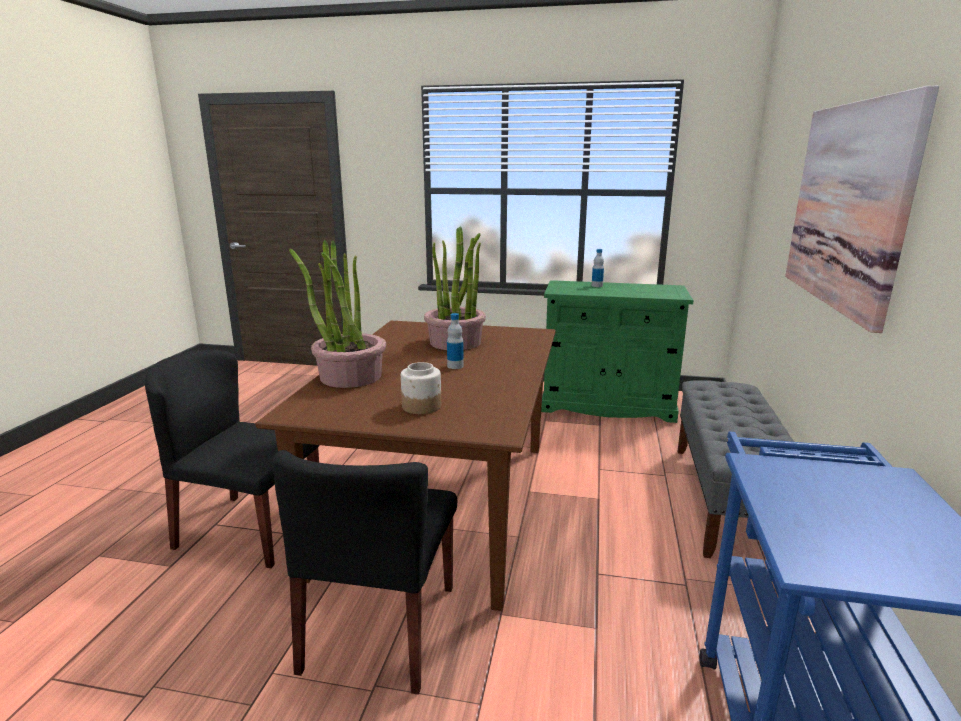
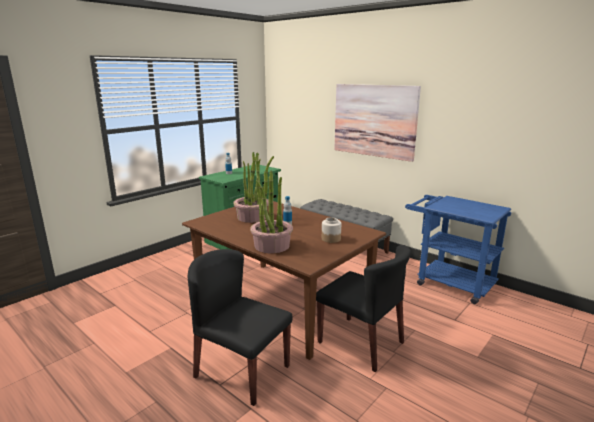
camera: 60 degrees left, 0 degrees up
(249, 530) = (241, 371): black chair -> black chair turned 75 degrees clockwise

